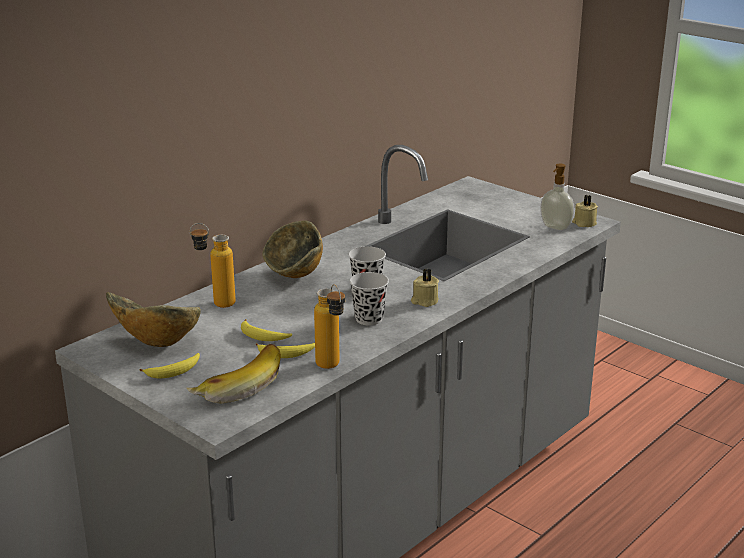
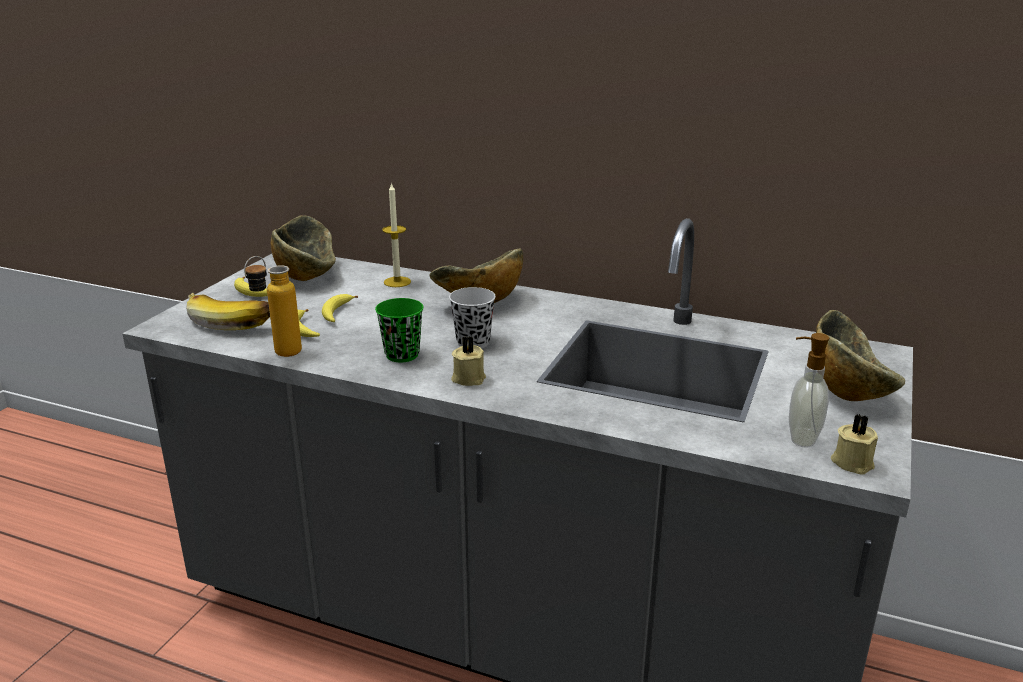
camera: 70 degrees right, 0 degrees up
(215, 303) = (397, 282): bottle -> candle
(369, 319) = (402, 355): black cup -> green cup
(511, 204) = (848, 391): none -> bowl

